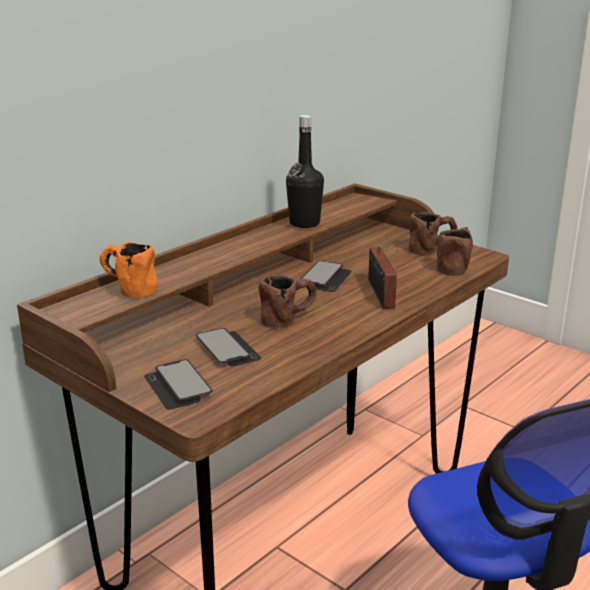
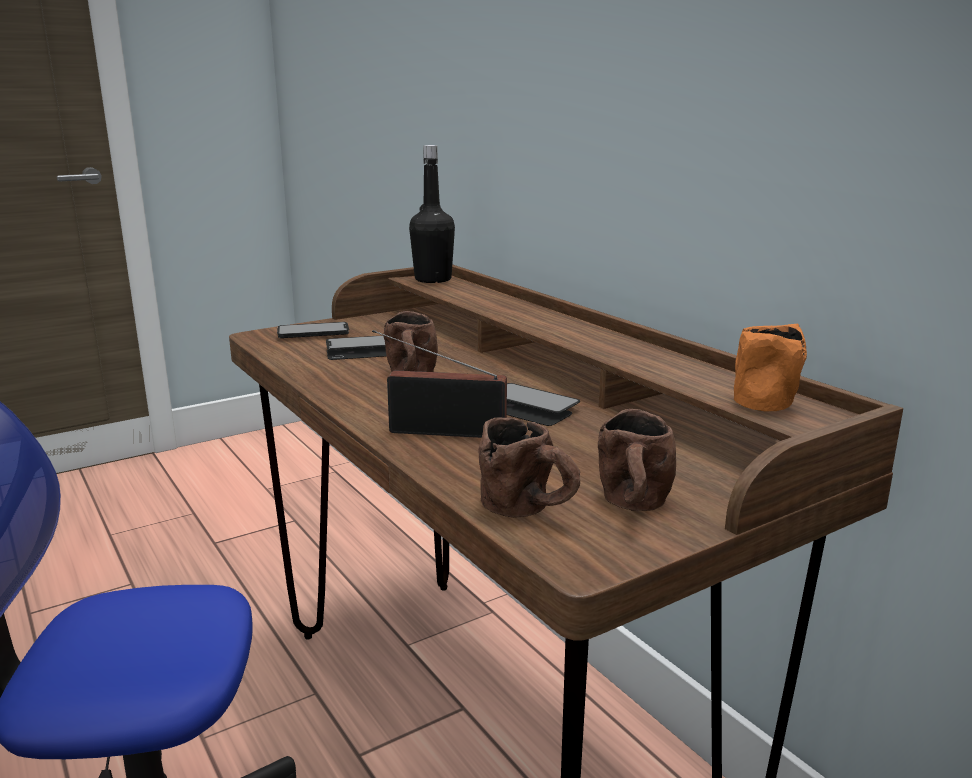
camera: 105 degrees right, 5 degrees down
(128, 289) = (464, 289): orange mug -> orange mug (769, 396)
(304, 223) = (654, 360): black bottle -> black bottle (433, 279)

